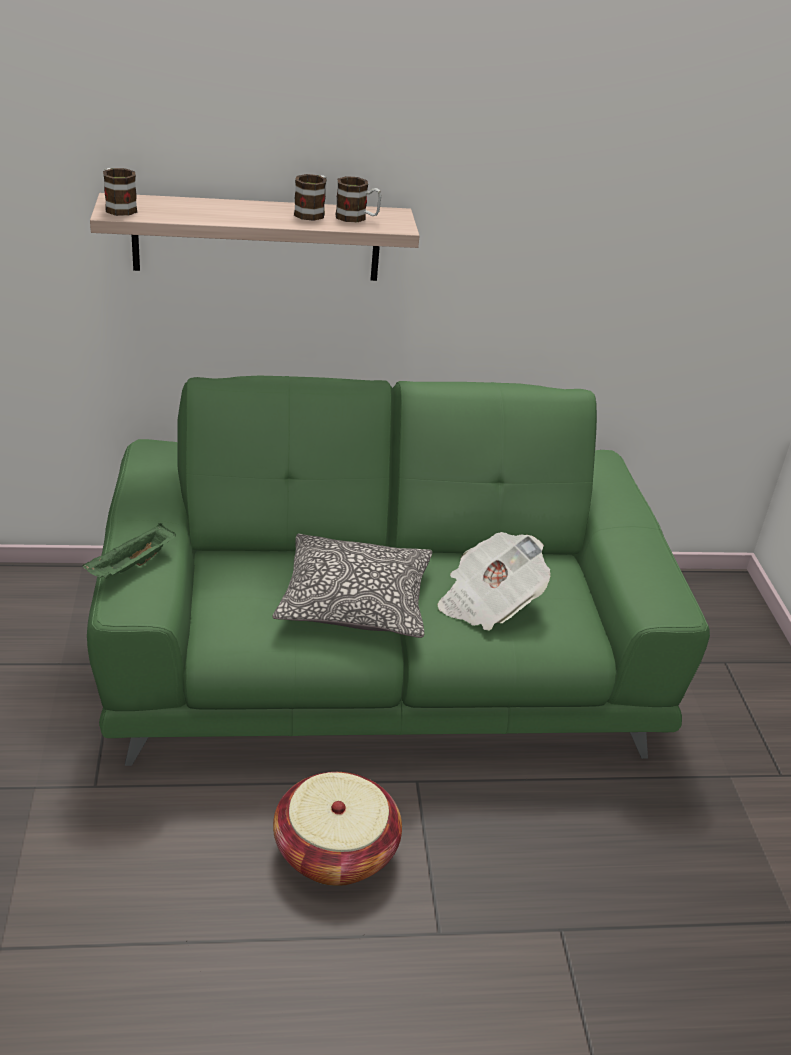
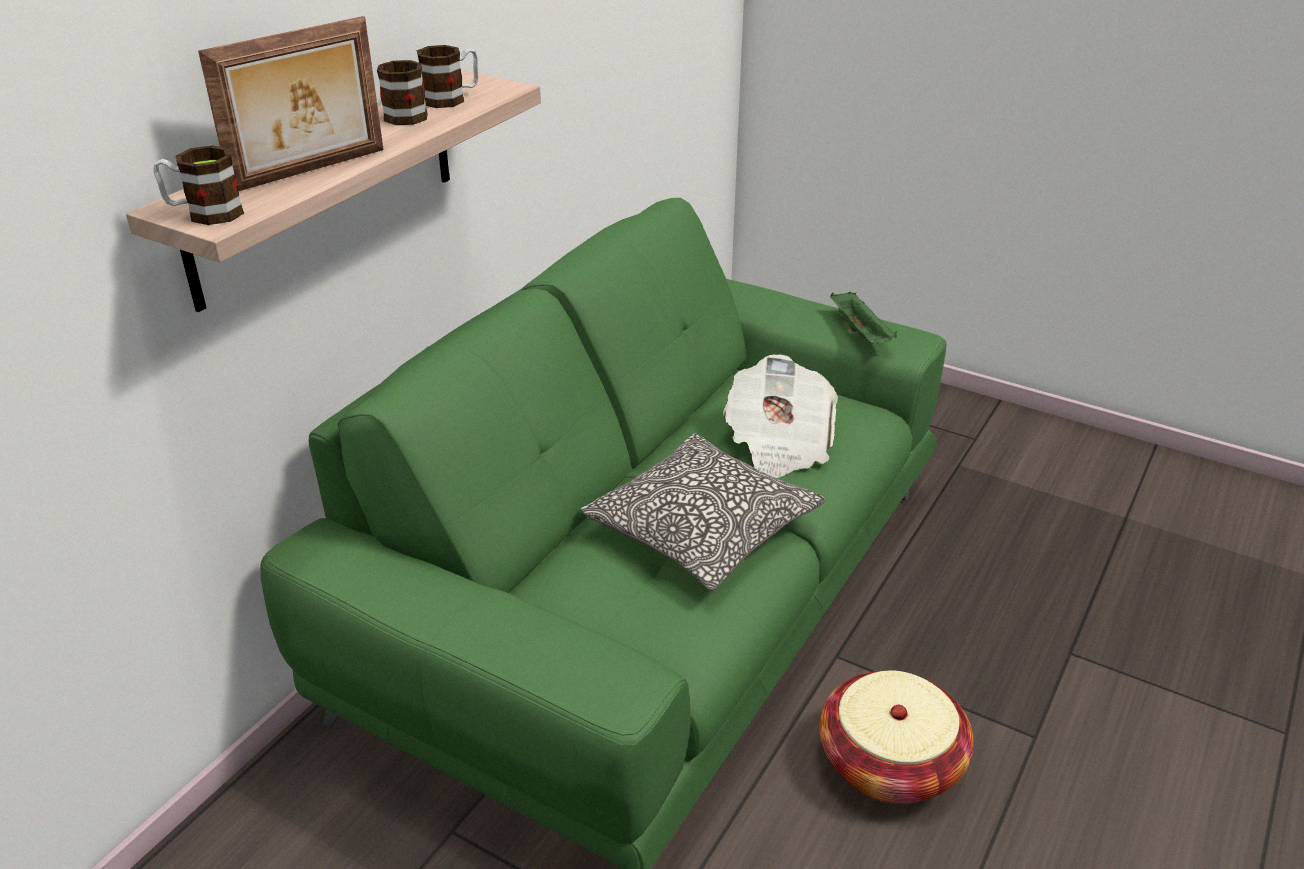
camera: 50 degrees left, 0 degrees up
(131, 566) = (546, 659): green tray -> green tray (861, 333)
(201, 214) = (311, 171): none -> picture frame

